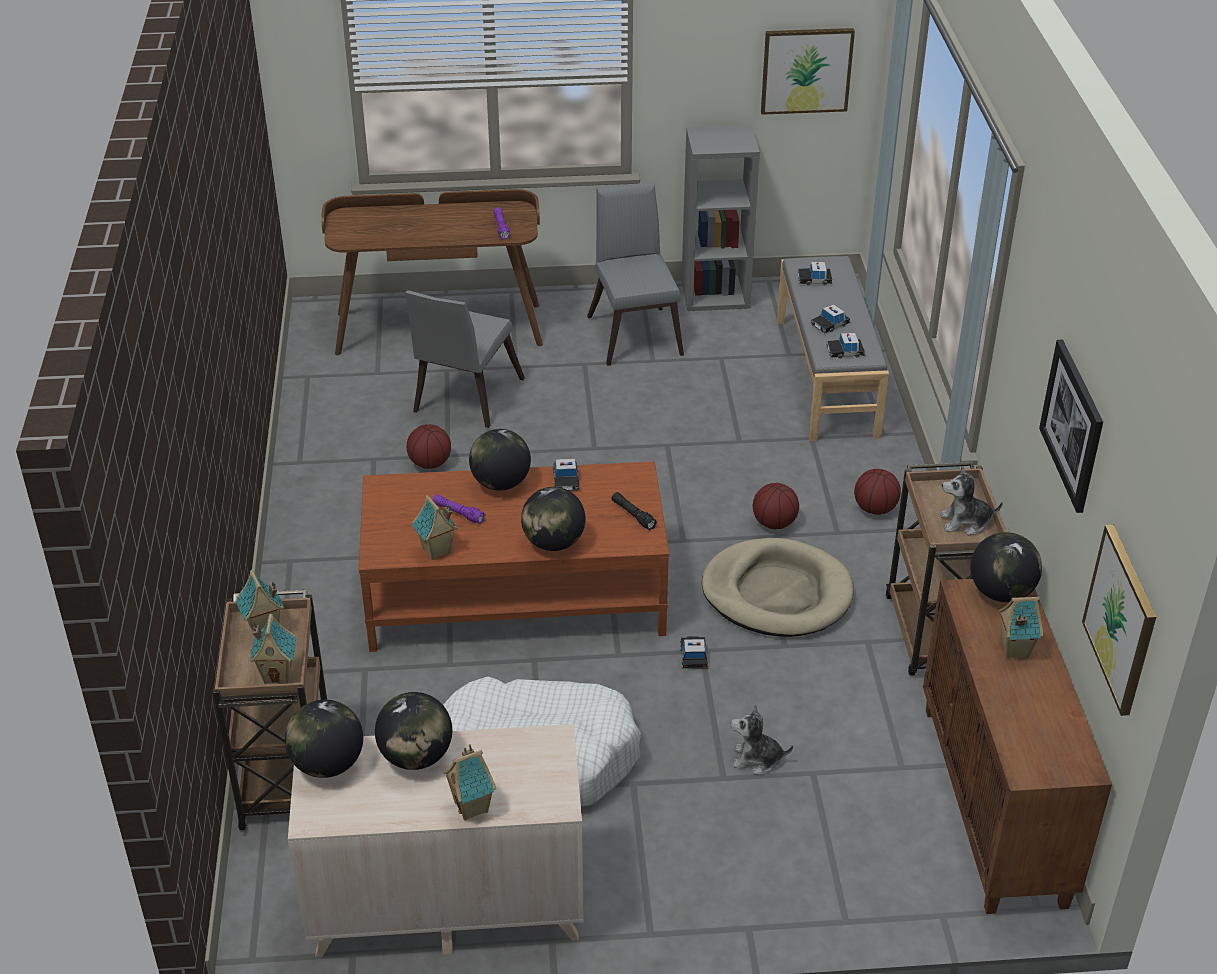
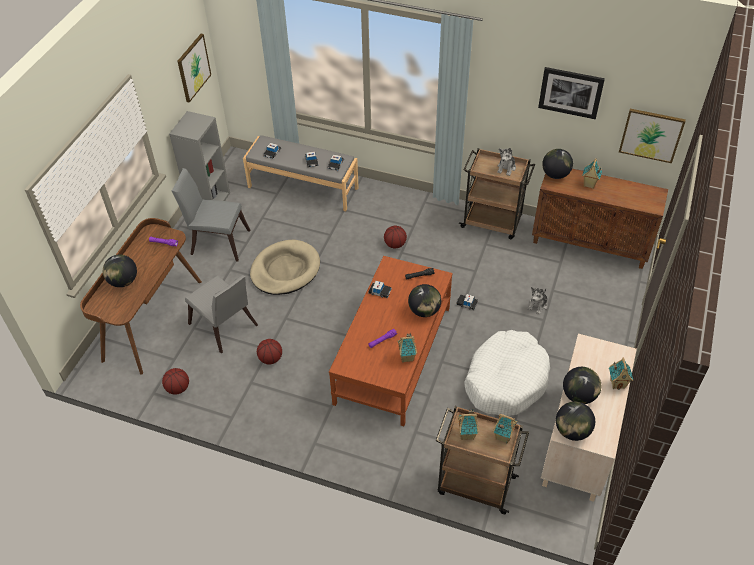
camera: 65 degrees left, 10 degrees up
(501, 483) = (368, 317): globe -> globe (123, 281)
(777, 593) = (441, 261): beige dog bed -> beige dog bed (285, 270)
(875, 508) = (404, 208): basketball -> basketball (177, 388)

